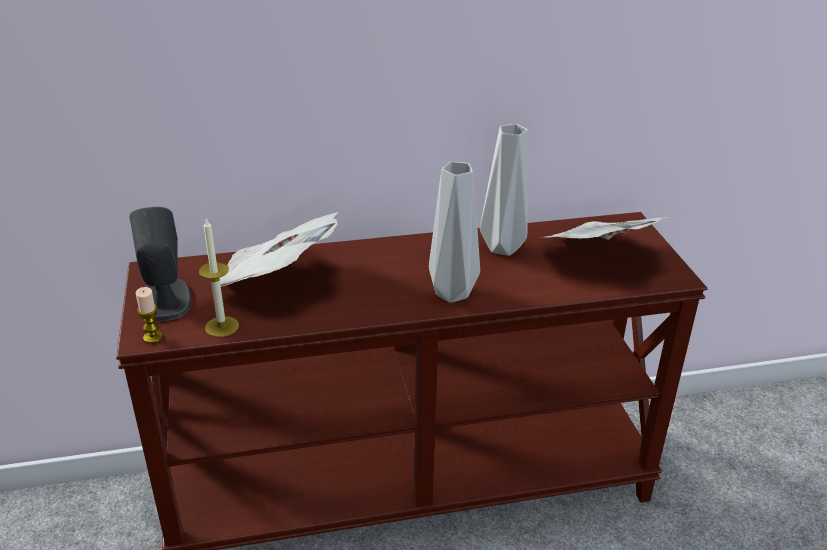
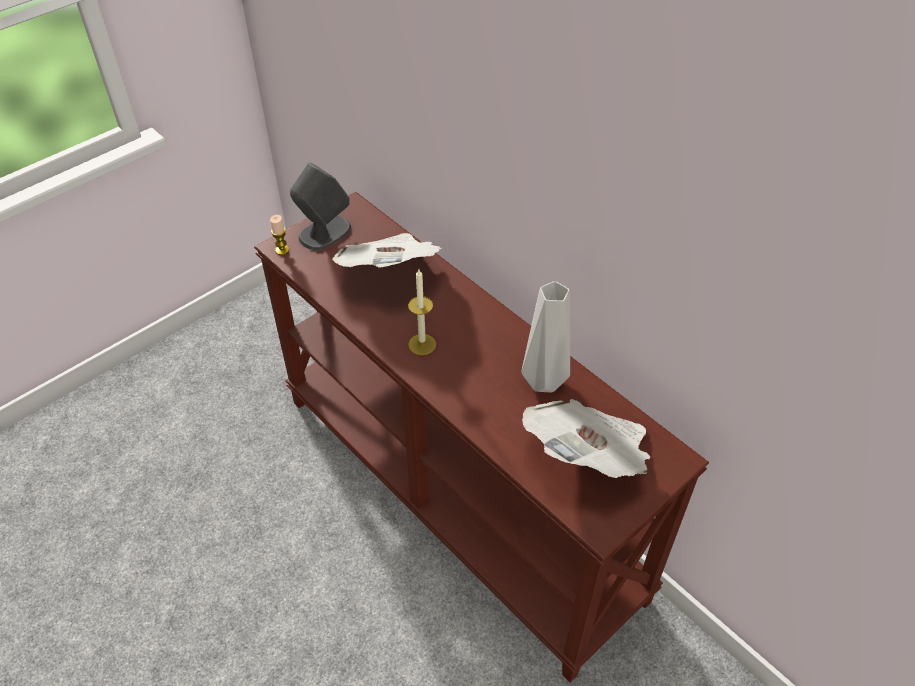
camera: 60 degrees right, 15 degrees up
(222, 326) = (315, 274): candle -> candle (422, 344)
(454, 293) = (448, 378): grey vase -> none

